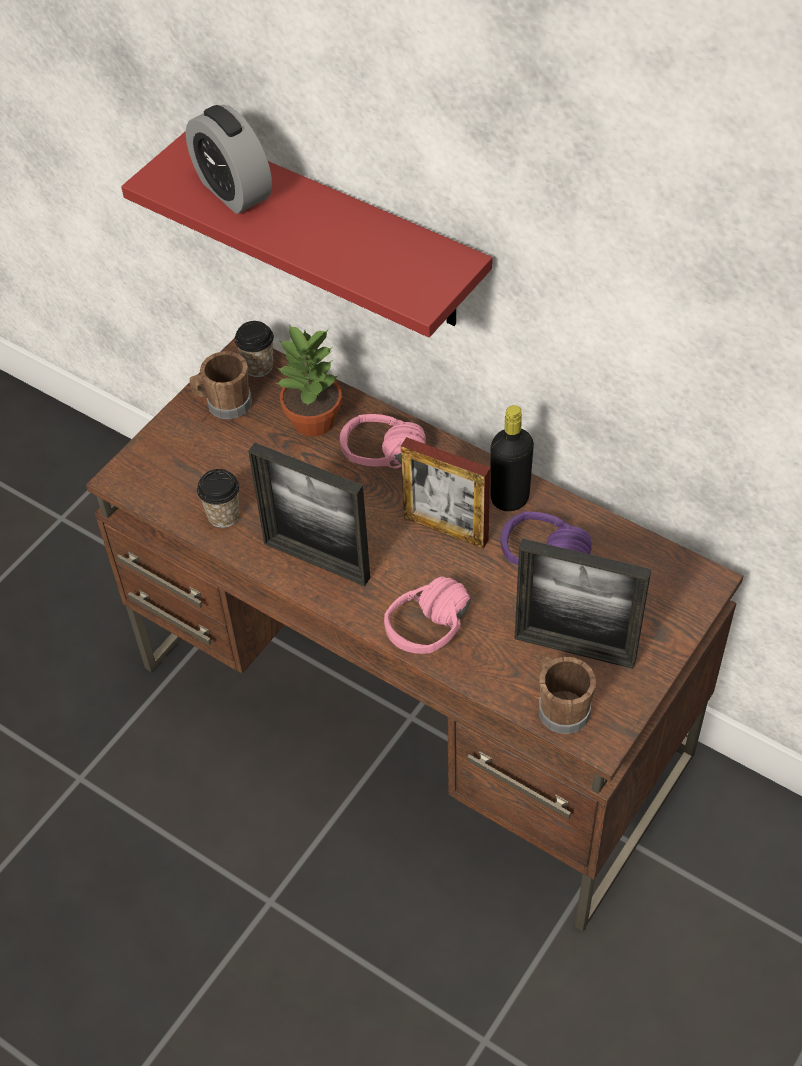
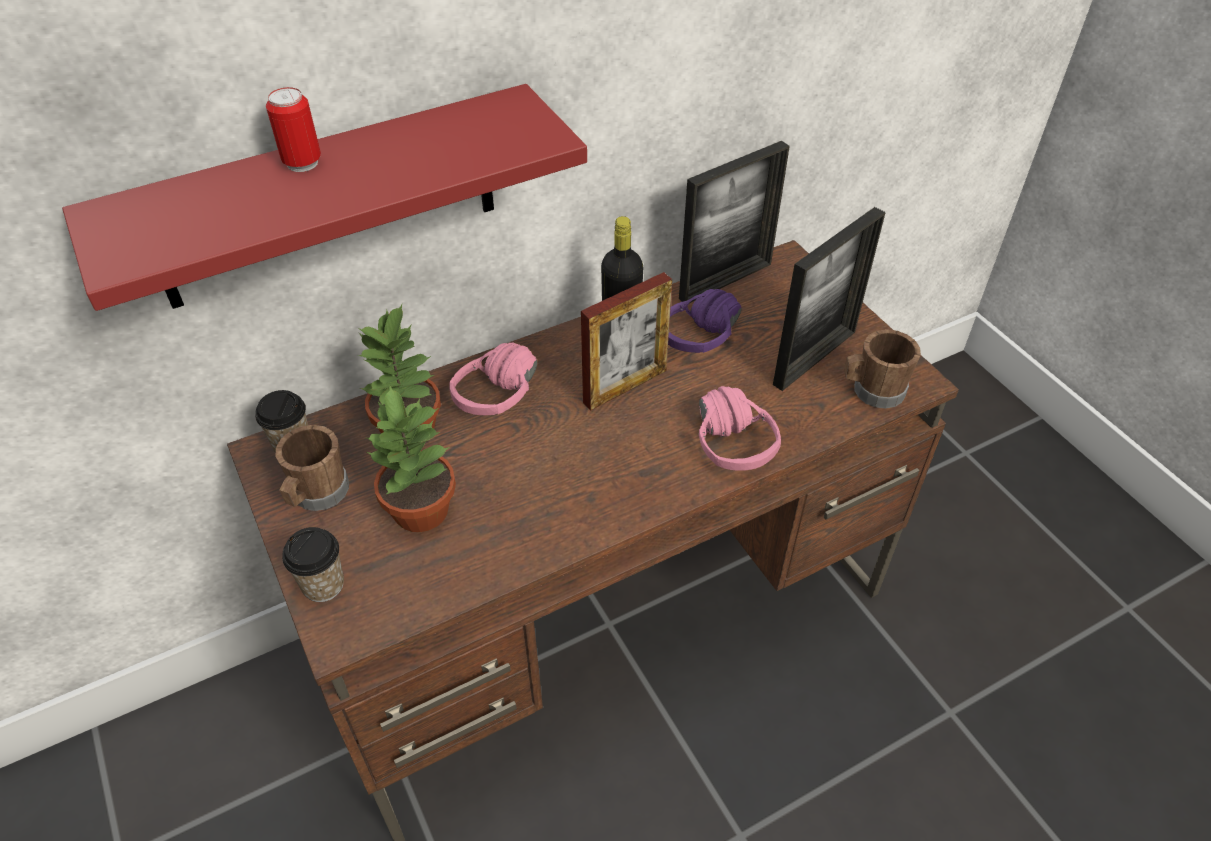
camera: 65 degrees left, 5 degrees down
(223, 515) = (475, 554): cup -> cup (323, 585)
(233, 190) = (222, 206): alarm clock -> none
(242, 467) = (420, 511): none -> potted plant
(303, 199) = (302, 163): none -> can
(316, 560) = (596, 497): picture frame -> picture frame (725, 281)

